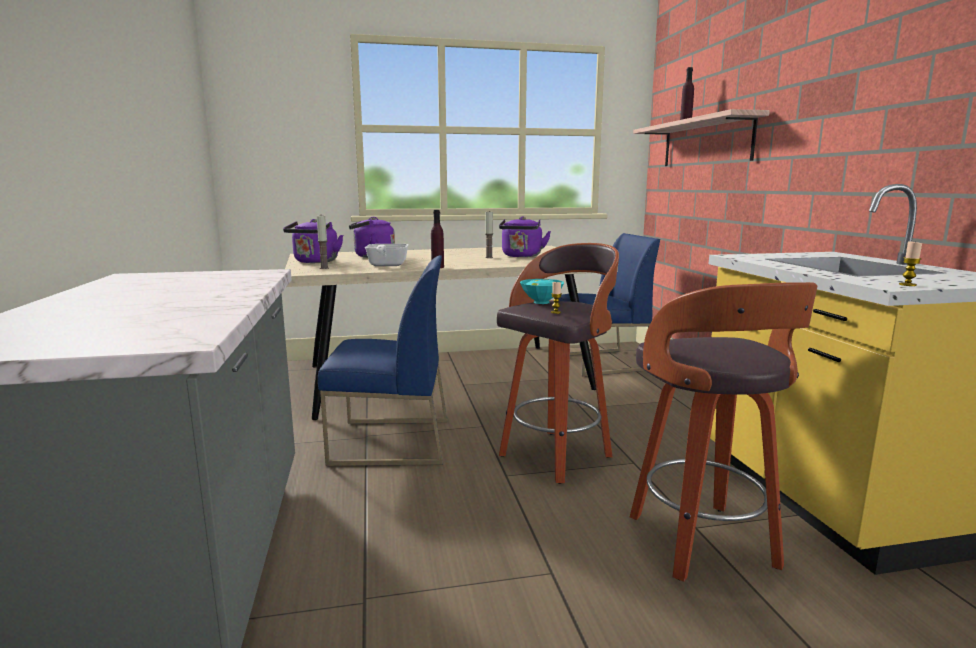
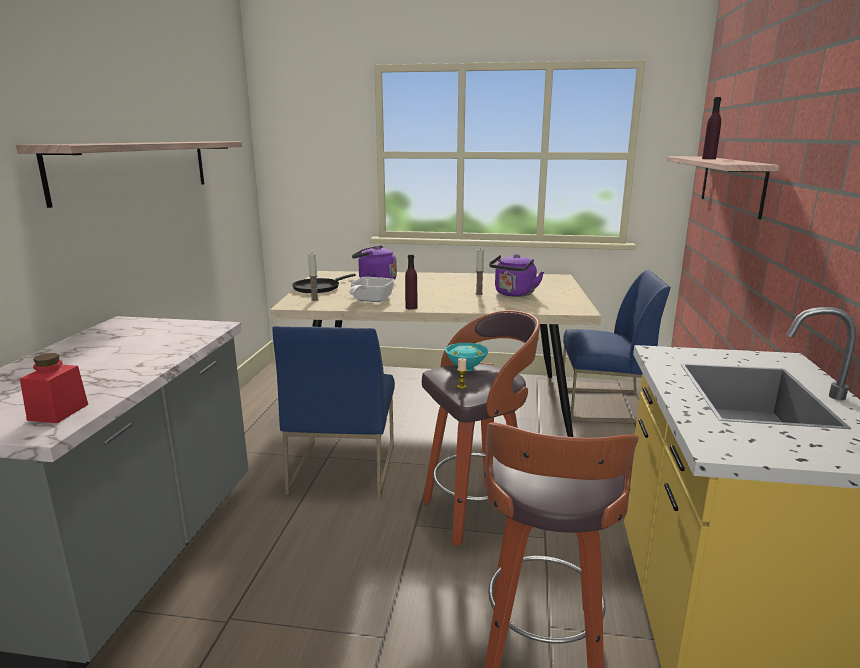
camera: 20 degrees right, 5 degrees up
(119, 99) = (136, 168): none -> shelf
(173, 329) = (58, 412): none -> red jar
(315, 262) = (318, 288): purple kettle -> black frying pan
(390, 442) = (342, 467): blue chair -> blue chair turned 75 degrees clockwise
(907, 285) = (742, 450): candle -> none

